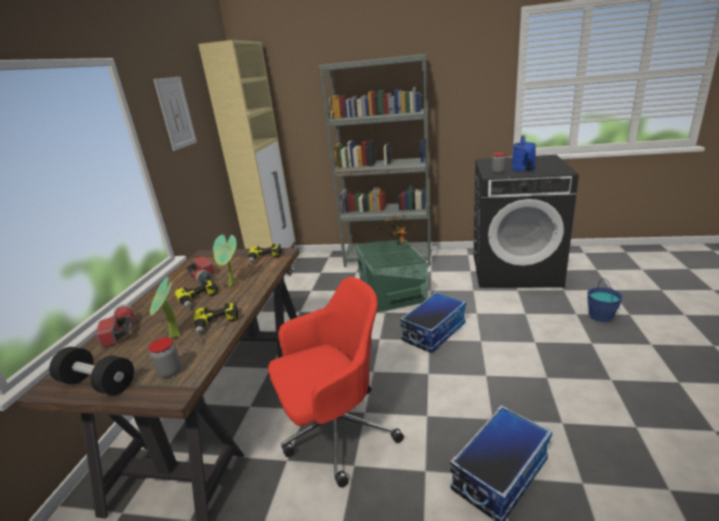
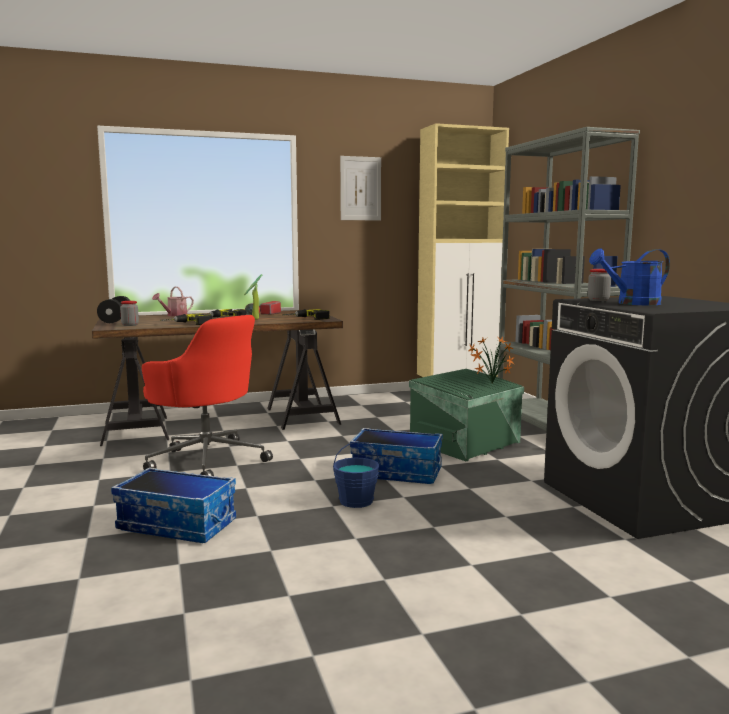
camera: 60 degrees right, 15 degrees down
(120, 332) = (174, 315): flashlight -> watering can
(174, 337) = (170, 321): potted plant -> none
(600, 316) = (569, 570): blue bucket -> blue bucket (356, 501)

